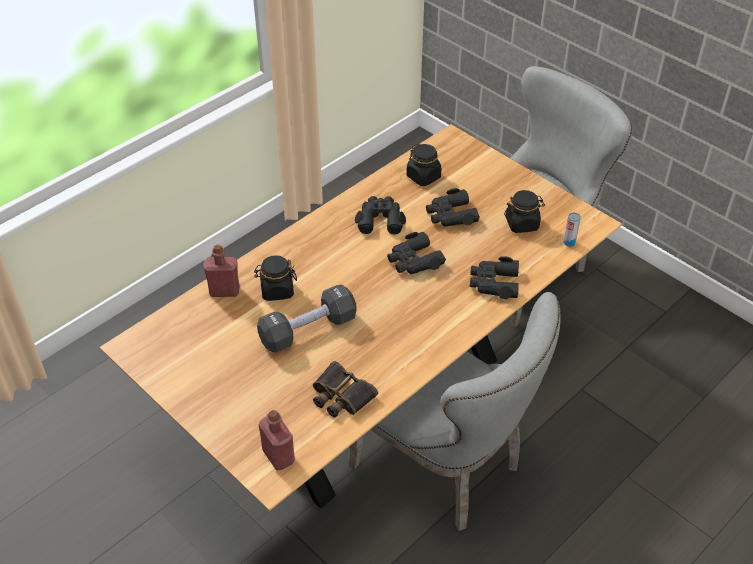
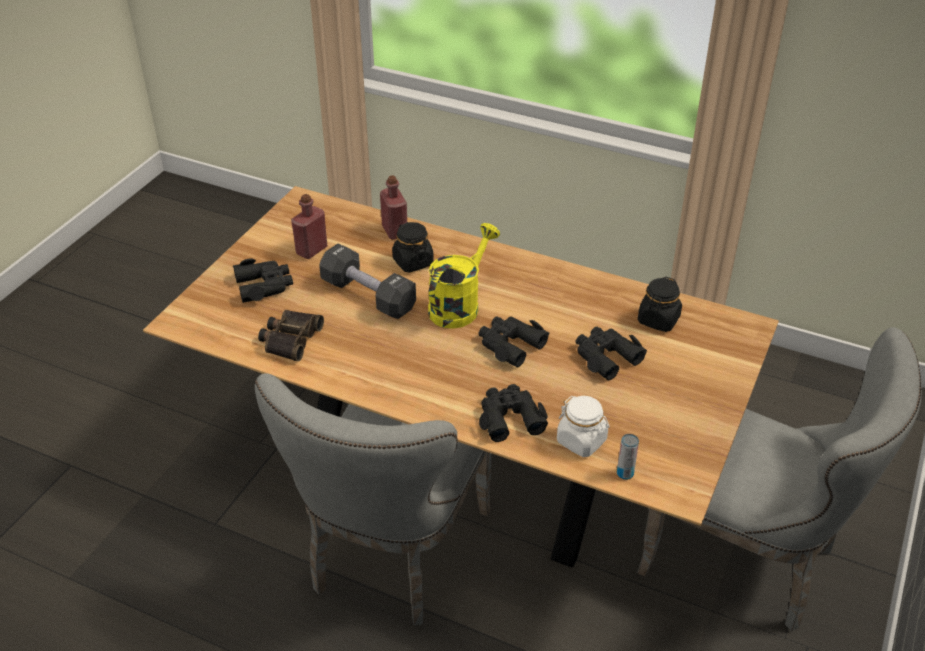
camera: 70 degrees right, 5 degrees down
(278, 456) = (203, 319): red bottle -> red bottle (311, 250)
(351, 277) = (459, 305): none -> yellow watering can
(380, 219) = (561, 304): black binoculars -> black binoculars (264, 286)
(522, 224) = (632, 422): black jar -> none
(531, 253) = (581, 441): none -> white jar

